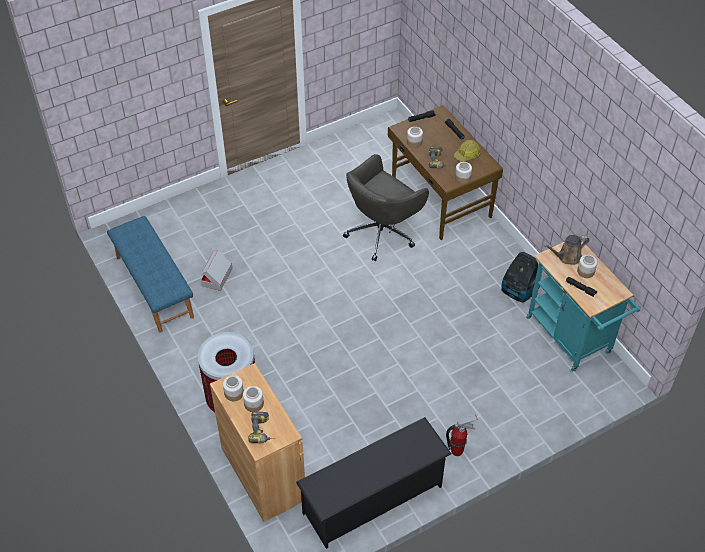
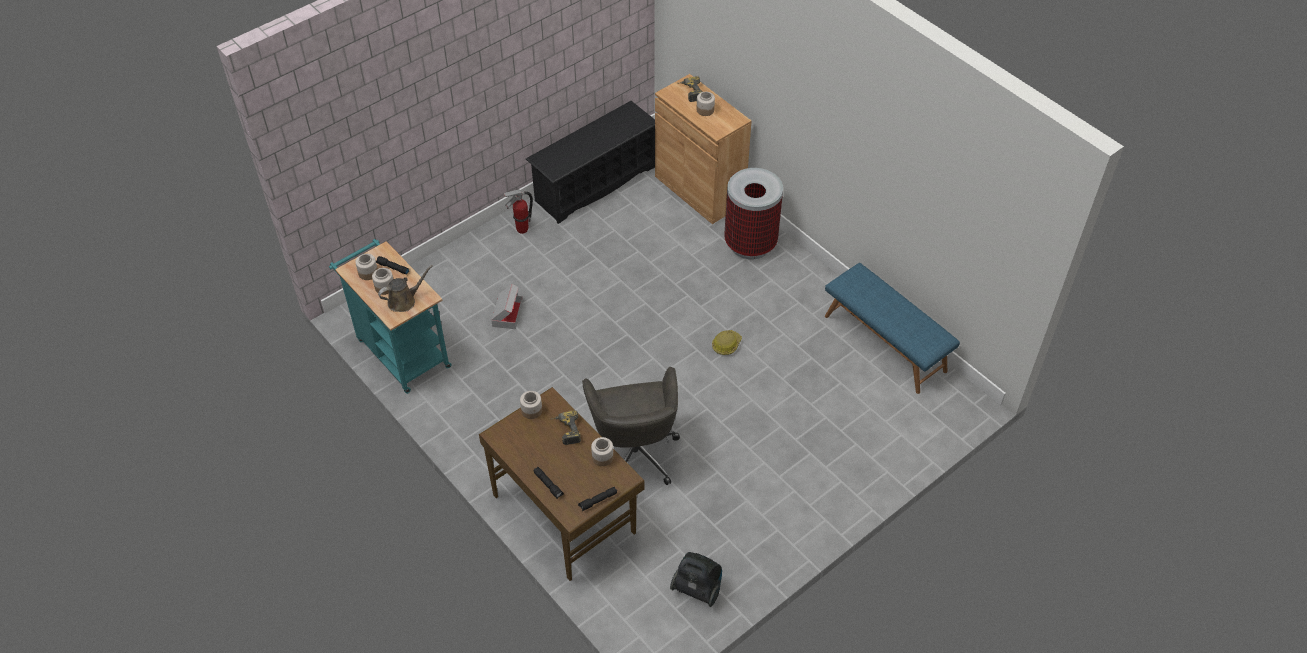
camera: 170 degrees right, 0 degrees up
(217, 277) = (819, 364): cardboard box -> cardboard box (507, 314)
(234, 393) = (726, 115): jar -> jar (368, 273)
(382, 232) = (635, 452): grey office chair -> grey office chair turned 135 degrees clockwise
(467, 155) = (527, 447): hard hat -> hard hat (726, 345)
(518, 292) = (460, 396): vacuum cleaner -> vacuum cleaner (697, 588)

